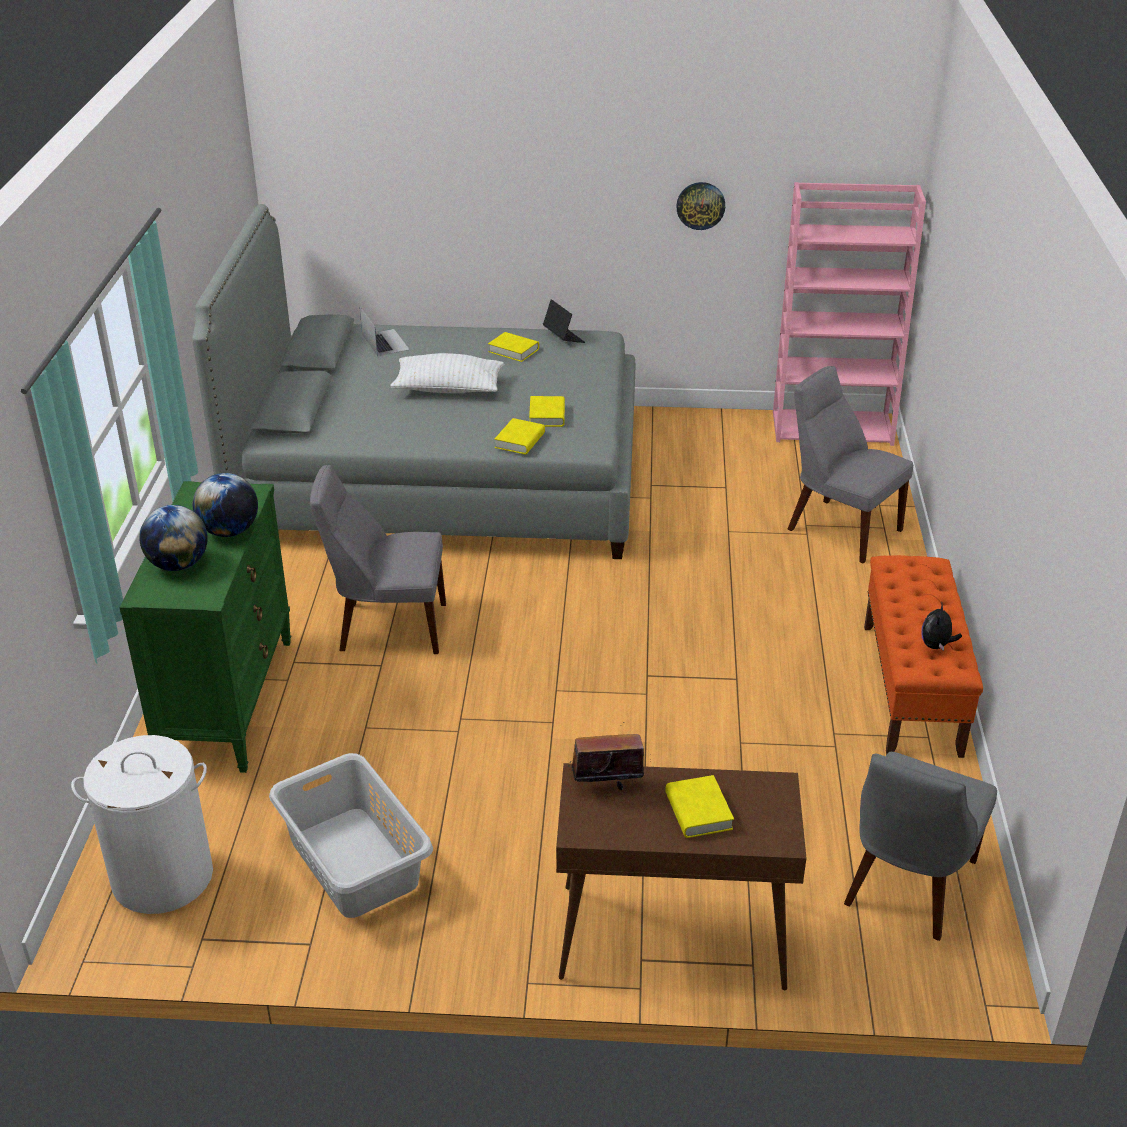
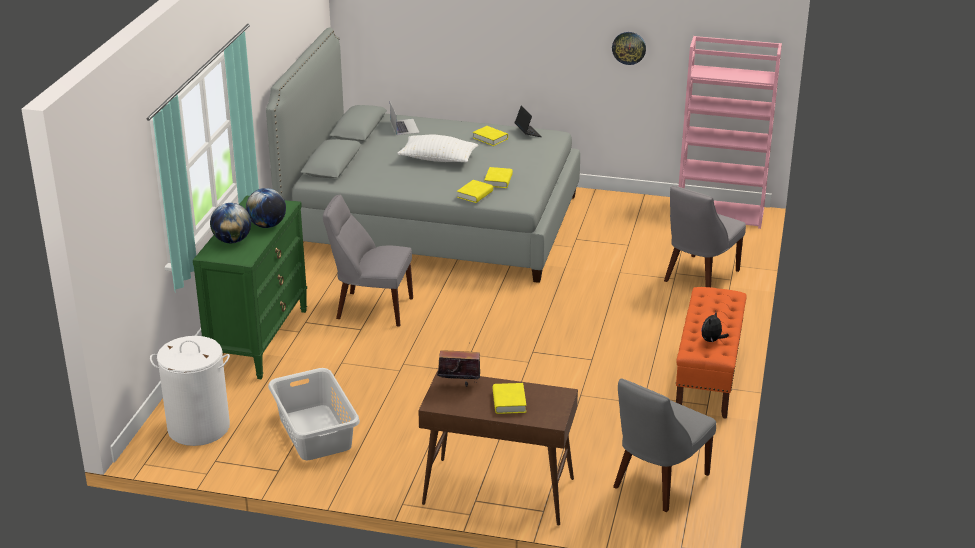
camera: 10 degrees right, 5 degrees down
(839, 528) = (699, 277): grey chair -> grey chair turned 105 degrees counterclockwise

